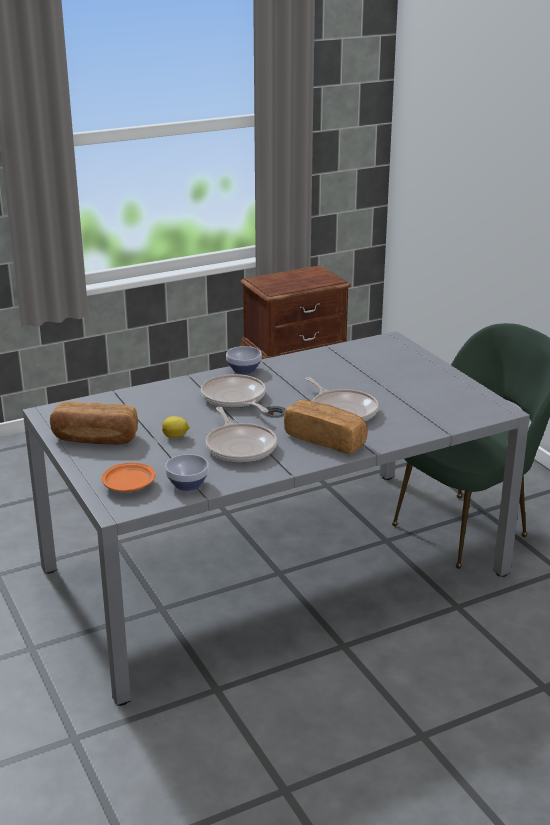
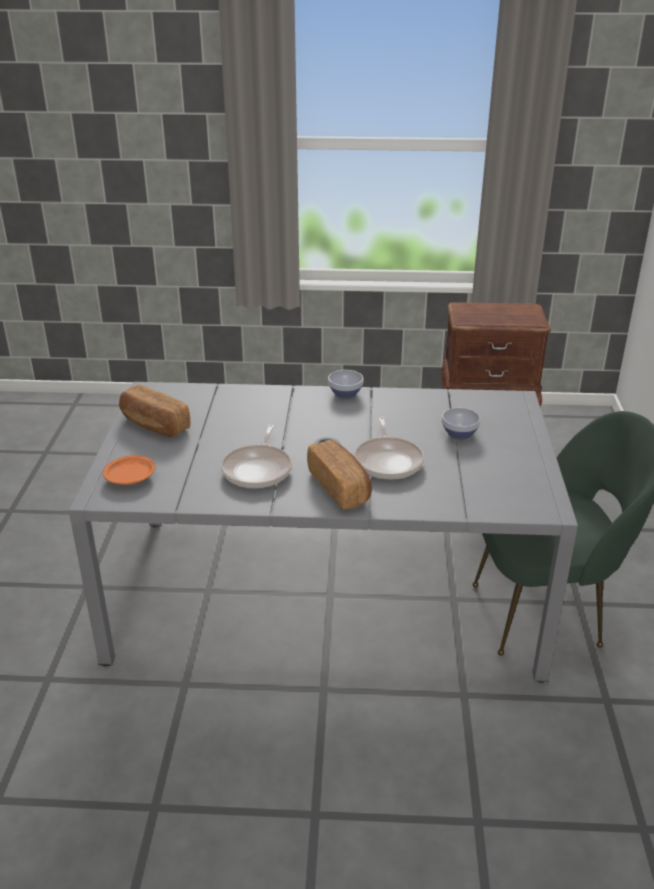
camera: 30 degrees right, 5 degrees up
(176, 437) = (217, 443): lemon -> none
(189, 484) = (176, 493): bowl -> bowl (460, 434)
(235, 398) = (305, 420): frying pan -> none

